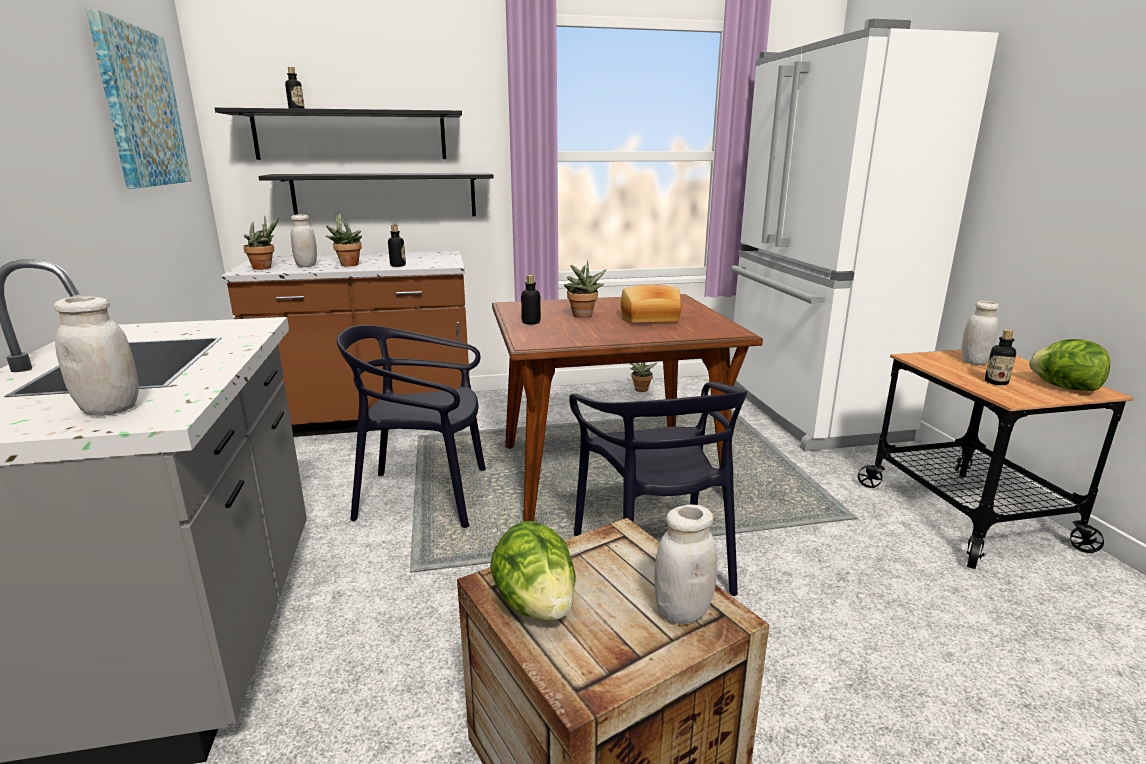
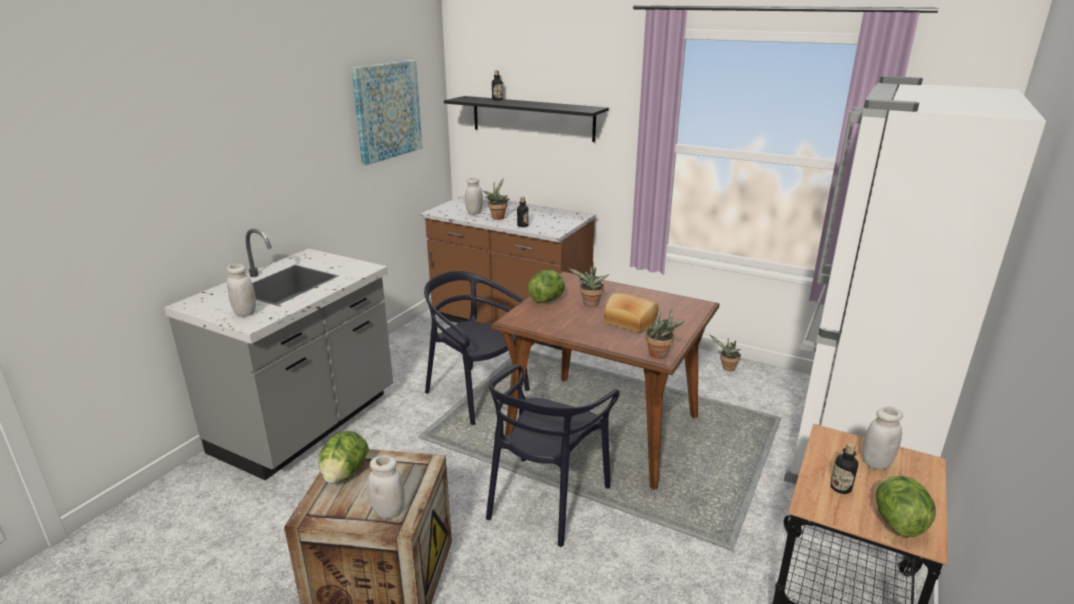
camera: 40 degrees right, 5 degrees up
(265, 268) = (450, 210): potted plant -> potted plant (660, 355)
(385, 195) = (550, 164): black shelf -> none
(531, 322) = (547, 300): bottle -> lettuce

